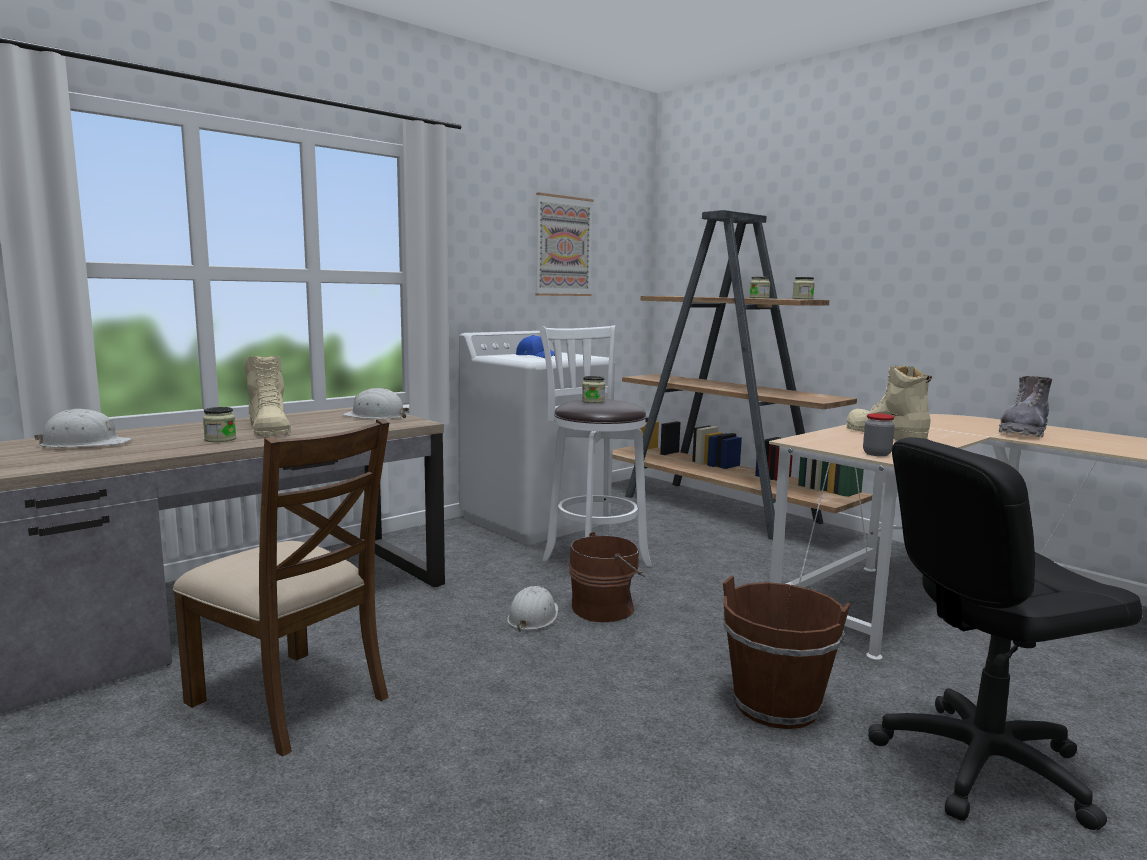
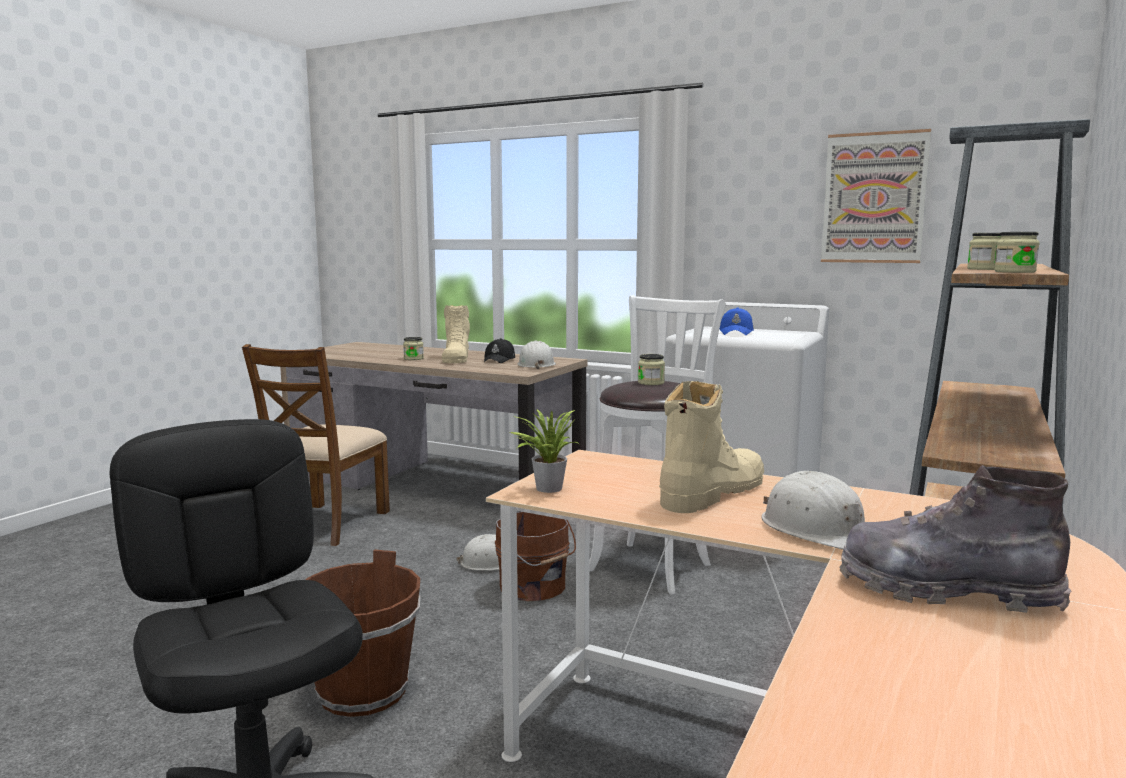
camera: 70 degrees right, 0 degrees up
(85, 444) = (380, 350): white hard hat -> white hard hat (818, 530)
(269, 429) = (456, 359): beige boot -> beige boot turned 45 degrees counterclockwise
(316, 420) = (499, 360): none -> black cap
(876, 454) = (546, 488): jar -> potted plant

